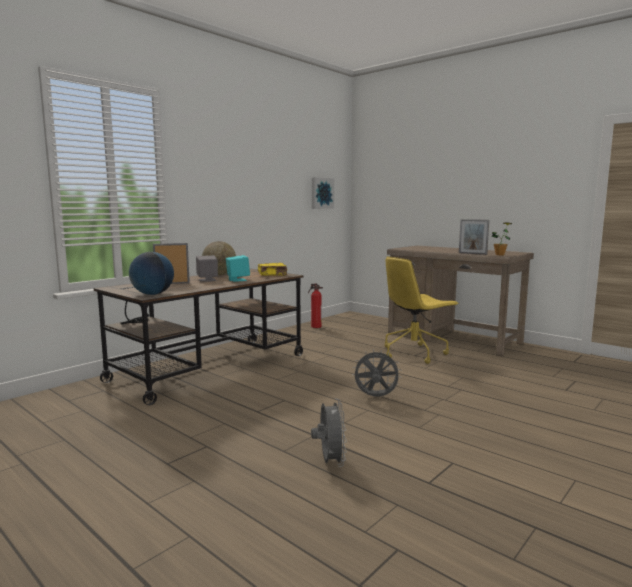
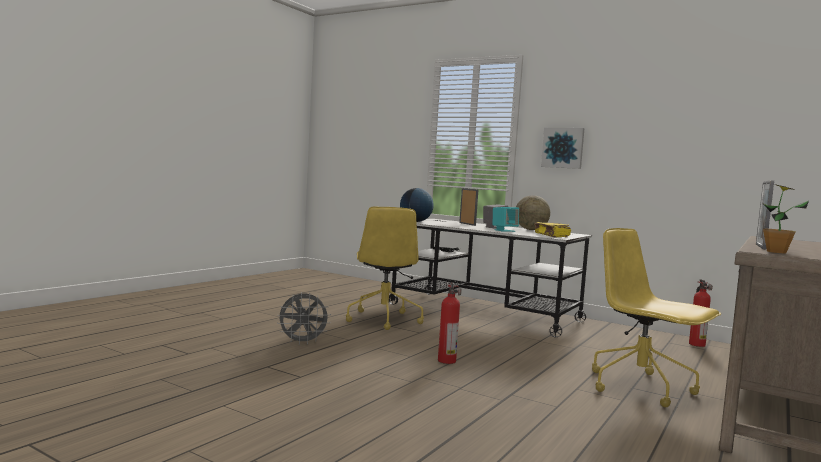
camera: 80 degrees right, 5 degrees down
(210, 368) = (483, 312): brown desk -> white desk
(225, 413) = (383, 319): none -> yellow office chair
(321, 193) = (775, 151): picture -> picture (563, 148)
(375, 397) = (446, 360): grey fan -> fire extinguisher

